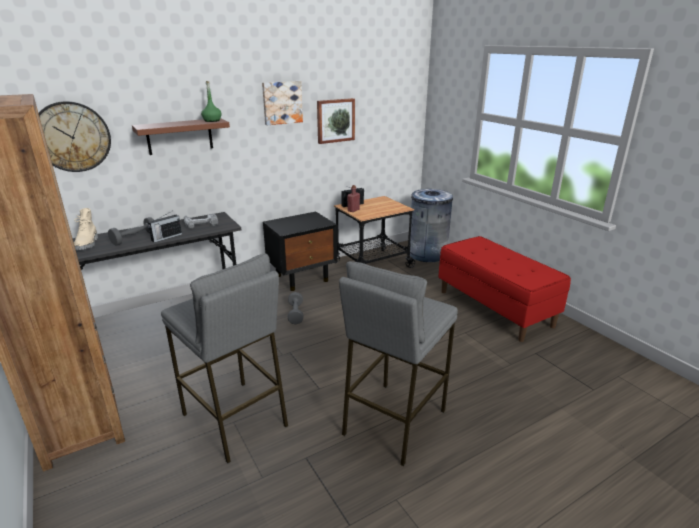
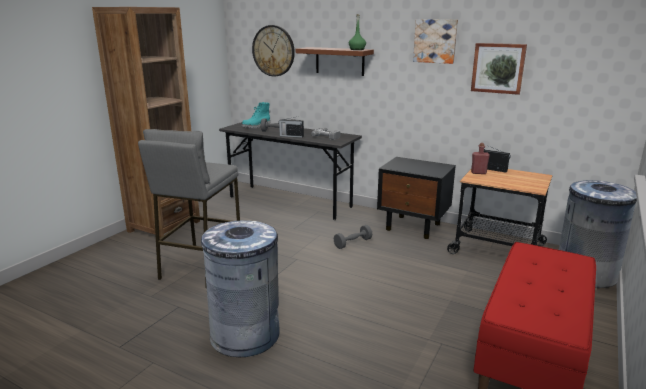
camera: 60 degrees right, 5 degrees down
(88, 244) = (256, 127): beige boot -> turquoise boot
(393, 422) = (245, 335): grey stool -> grey trash can

